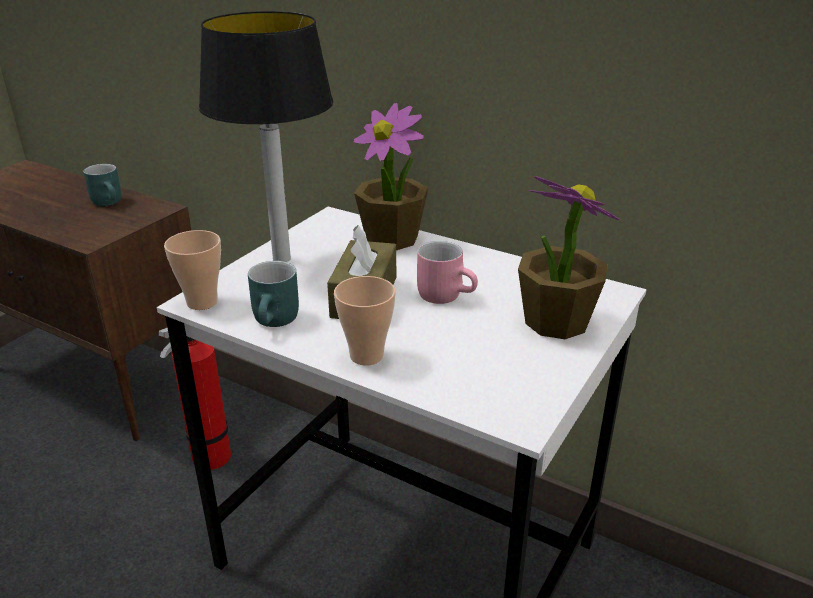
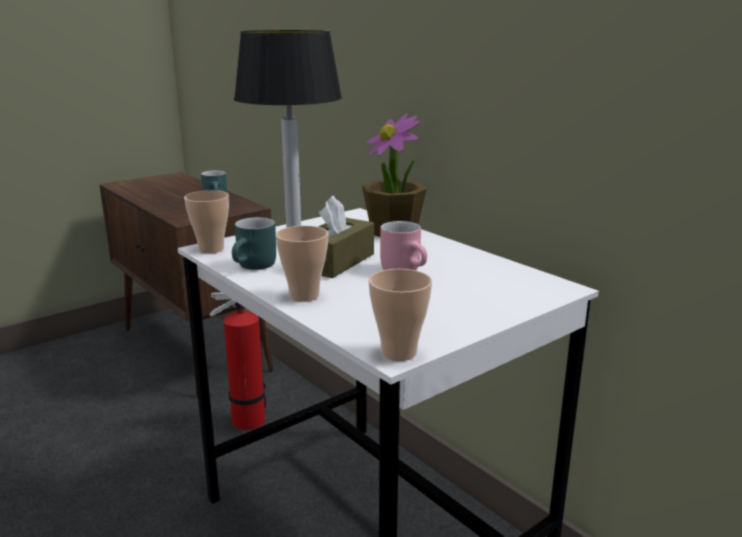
camera: 20 degrees right, 10 degrees down
(524, 417) = (399, 353): none -> cup
(555, 321) = (487, 299): potted plant -> none

